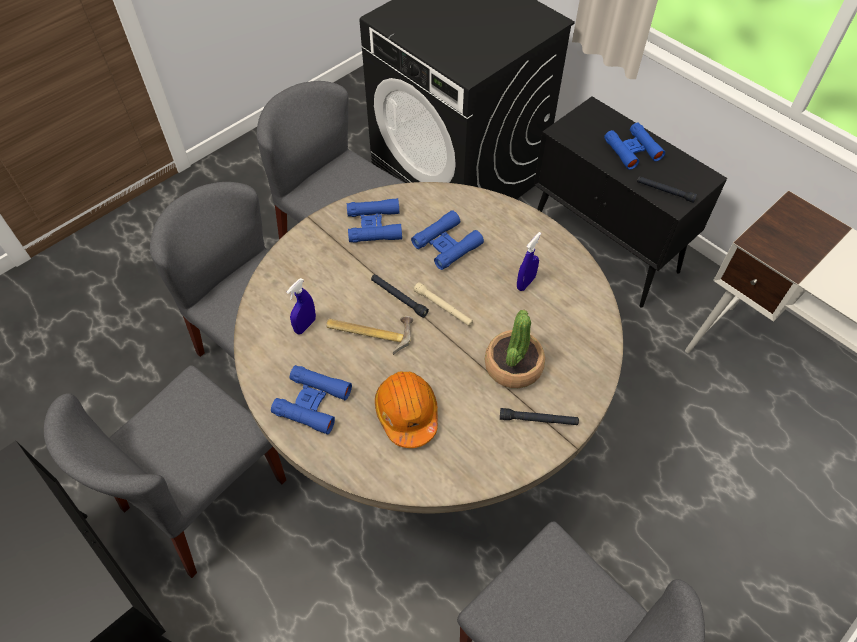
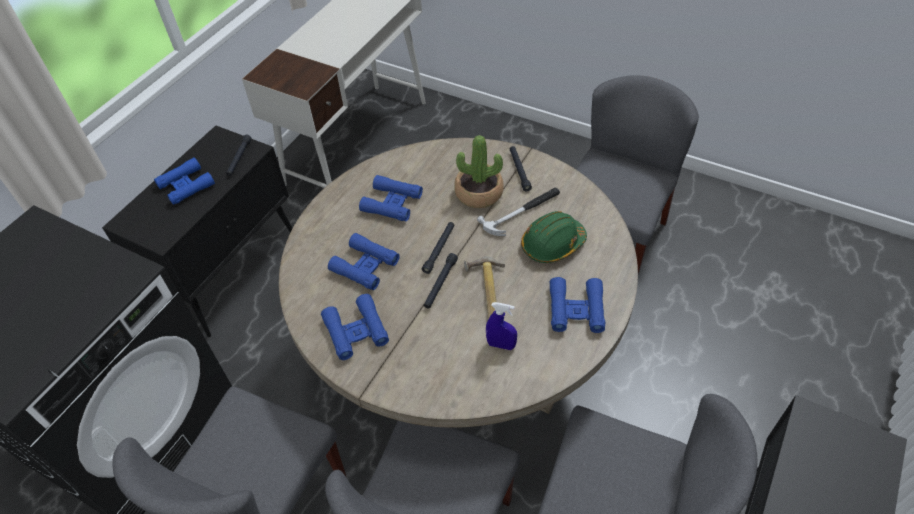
camera: 105 degrees left, 5 degrees down
(407, 413) = (552, 244): orange hard hat -> green hard hat
(443, 307) = (439, 249): beige flashlight -> black flashlight
(467, 399) = (522, 212): none -> hammer
(525, 283) = (392, 203): blue spray bottle -> blue binoculars

